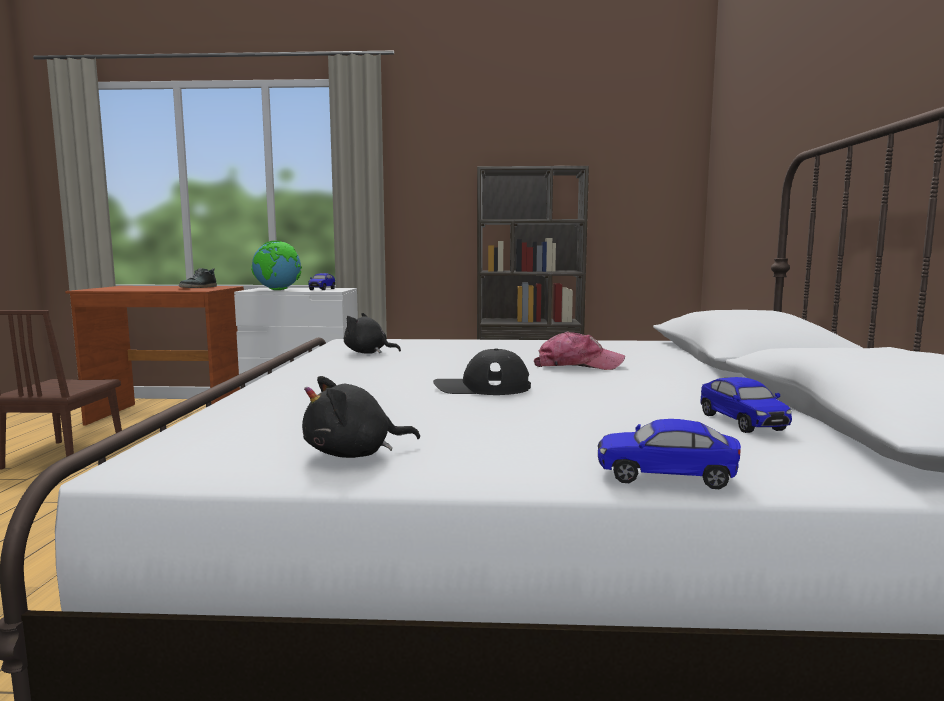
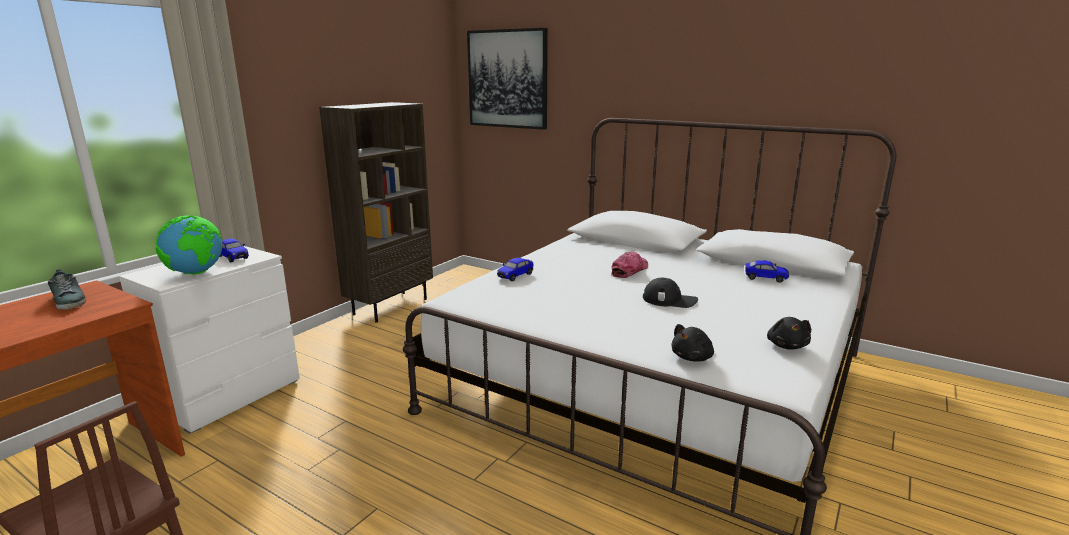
camera: 60 degrees left, 10 degrees up
(368, 353) = (524, 304): black plush toy -> black plush toy (693, 357)
(482, 388) = (669, 300): black cap -> black cap turned 105 degrees counterclockwise
(665, 476) = (829, 307): toy car -> toy car (515, 276)
(739, 130) = (507, 79): none -> picture

